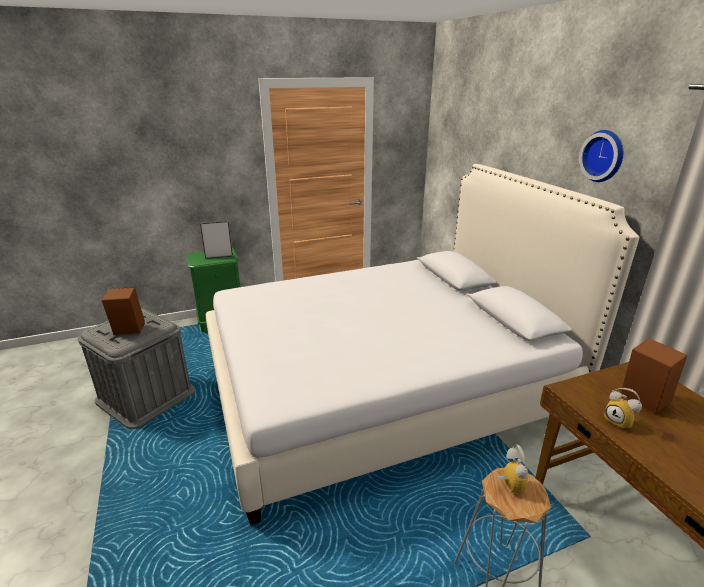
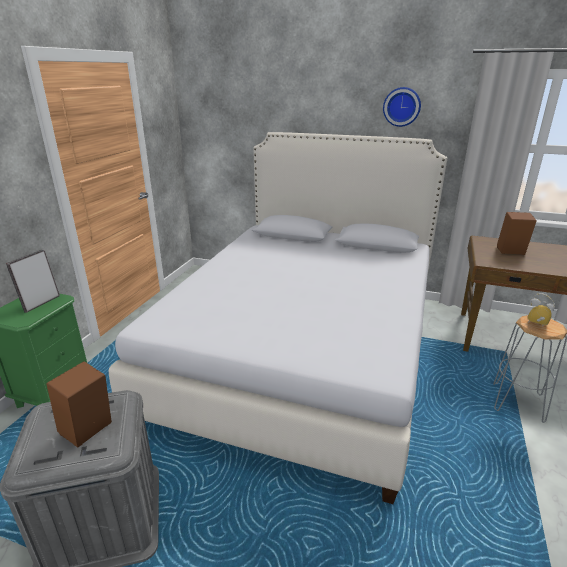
camera: 50 degrees left, 0 degrees up
(620, 422) = (525, 264): alarm clock -> none

